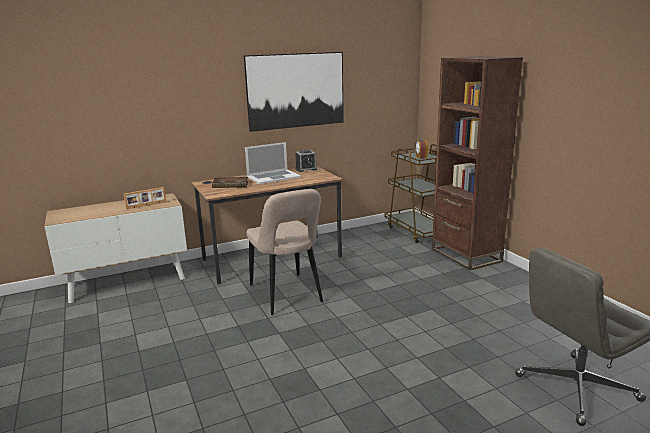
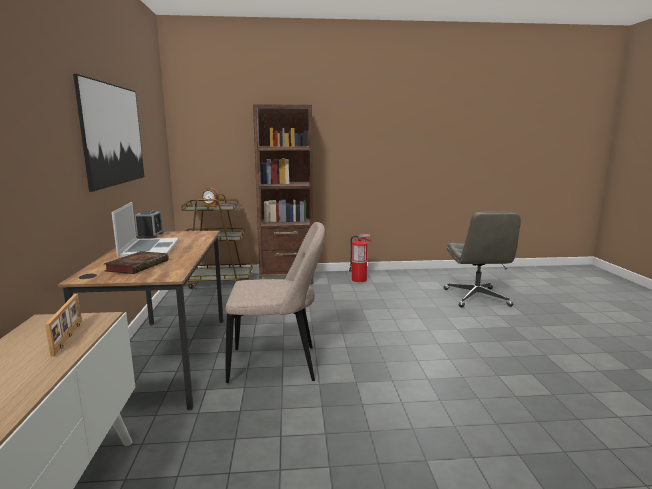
camera: 70 degrees left, 5 degrees down
(521, 291) = (359, 280): none -> fire extinguisher

